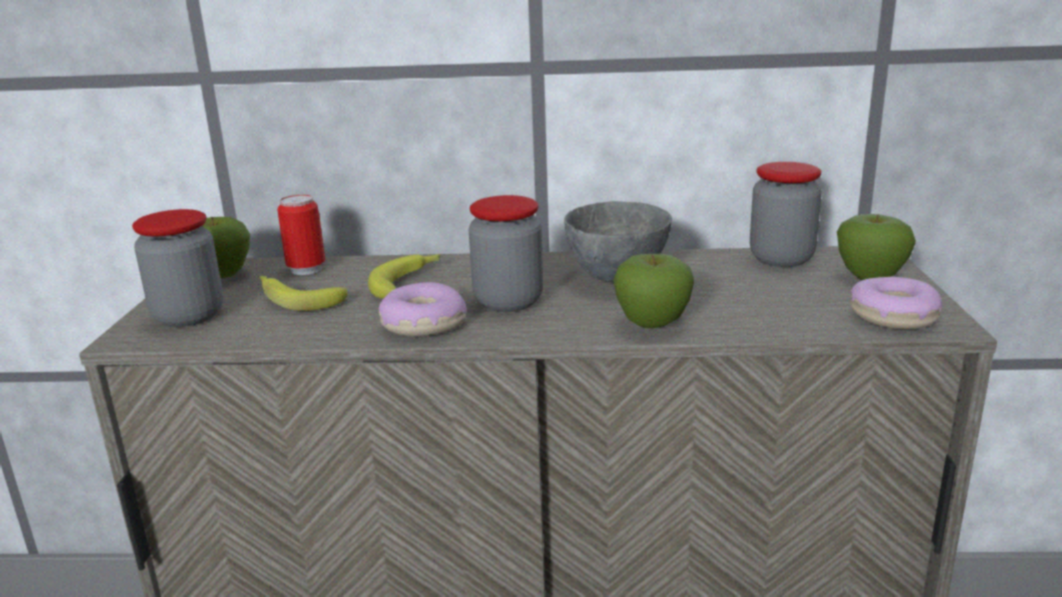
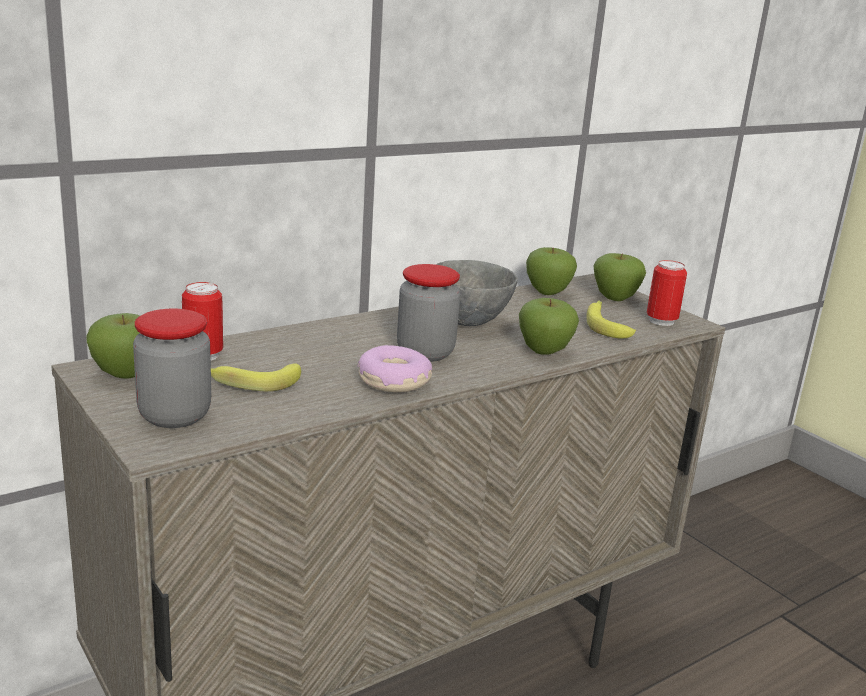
camera: 40 degrees left, 0 degrees up
(408, 282) = (319, 351): banana -> banana (606, 325)
(781, 259) = (548, 292): jar -> apple
(893, 315) = (661, 321): donut -> can

